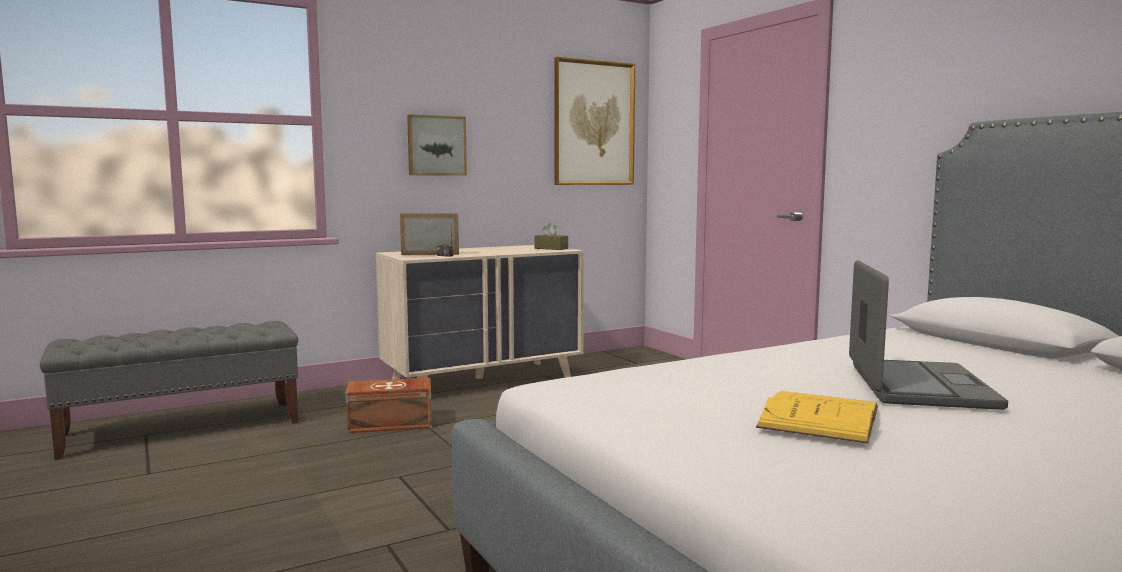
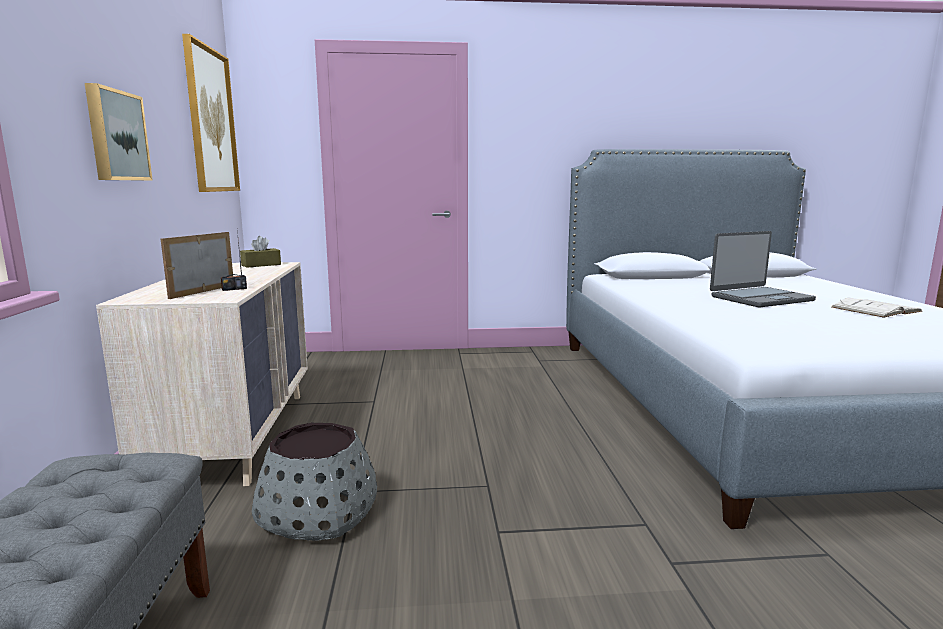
camera: 65 degrees left, 5 degrees up
(391, 424) = (318, 513): brown storage box -> grey planter
(819, 417) = (836, 318): yellow book -> none
(917, 386) = (760, 298): laptop -> laptop turned 120 degrees clockwise
(1012, 451) = (875, 309): none -> white book

